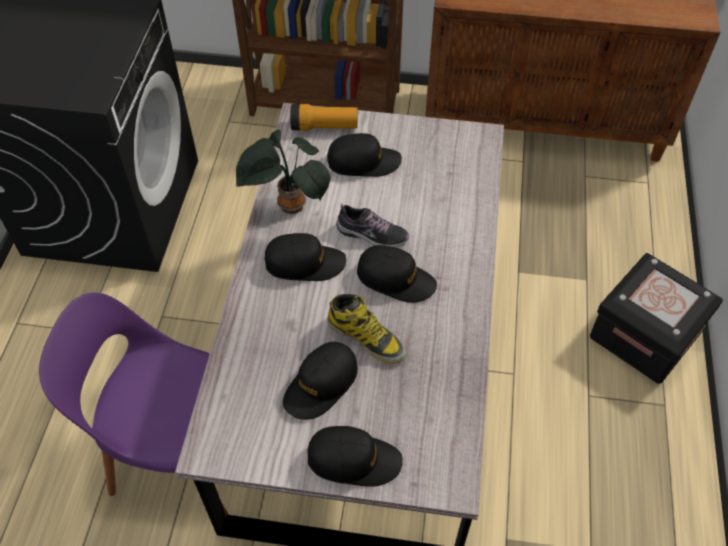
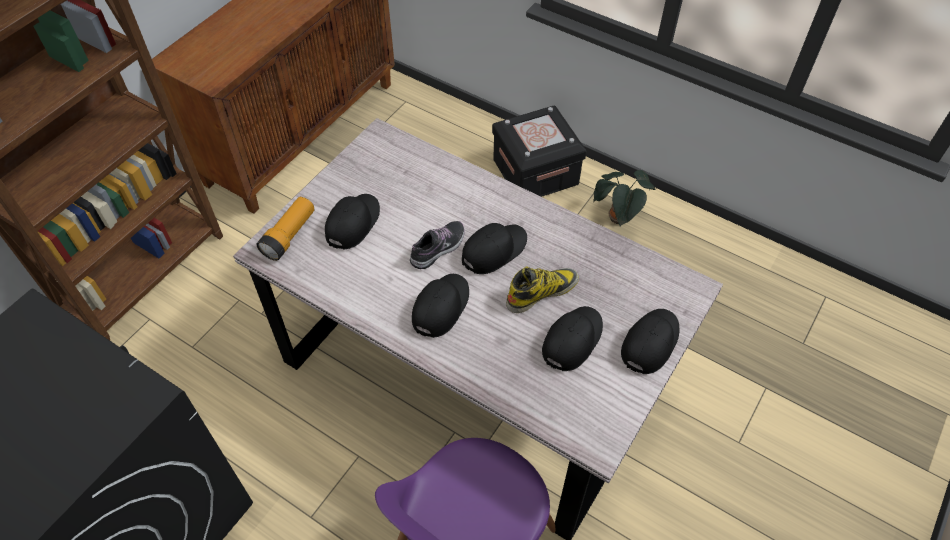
camera: 65 degrees left, 0 degrees up
(288, 207) = (369, 297): potted plant -> potted plant (618, 220)
(321, 385) = (572, 340): black cap -> black cap turned 120 degrees counterclockwise

